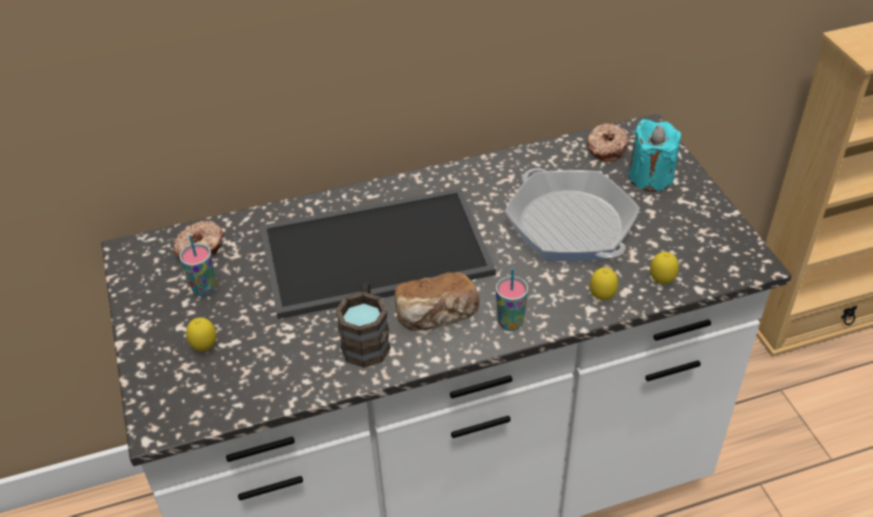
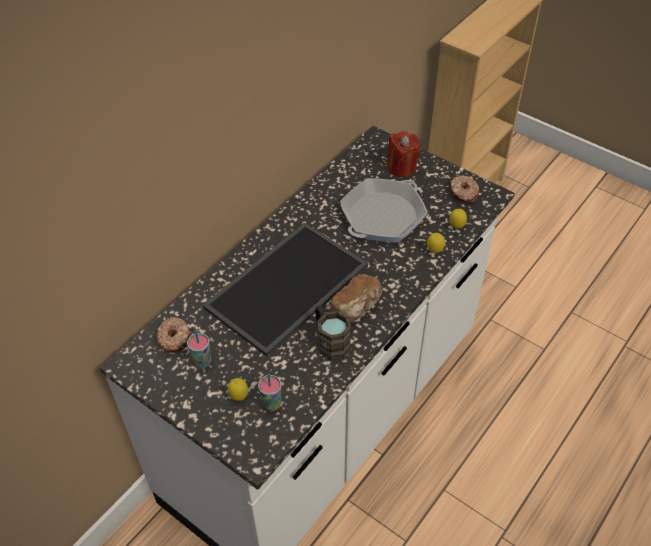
camera: 35 degrees left, 5 degrees up
(510, 323) = (399, 290): cup -> cup (271, 404)
(570, 225) = (382, 216): frying pan -> frying pan turned 75 degrees counterclockwise
(606, 148) = (363, 160): donut -> donut (463, 193)
(650, 177) = (401, 167): turquoise candle -> red candle

